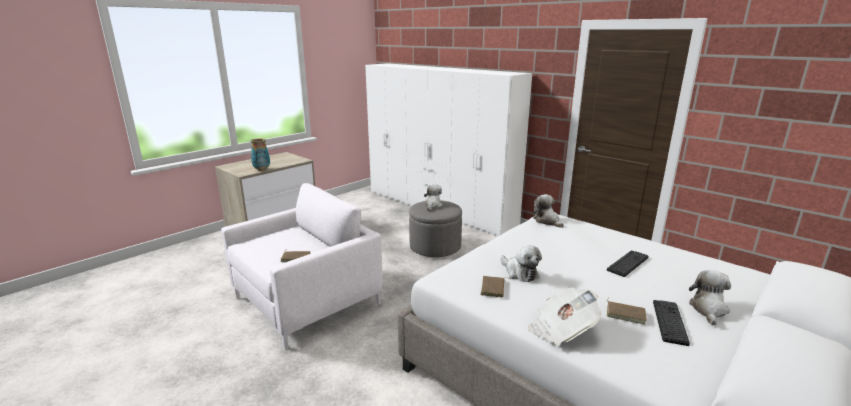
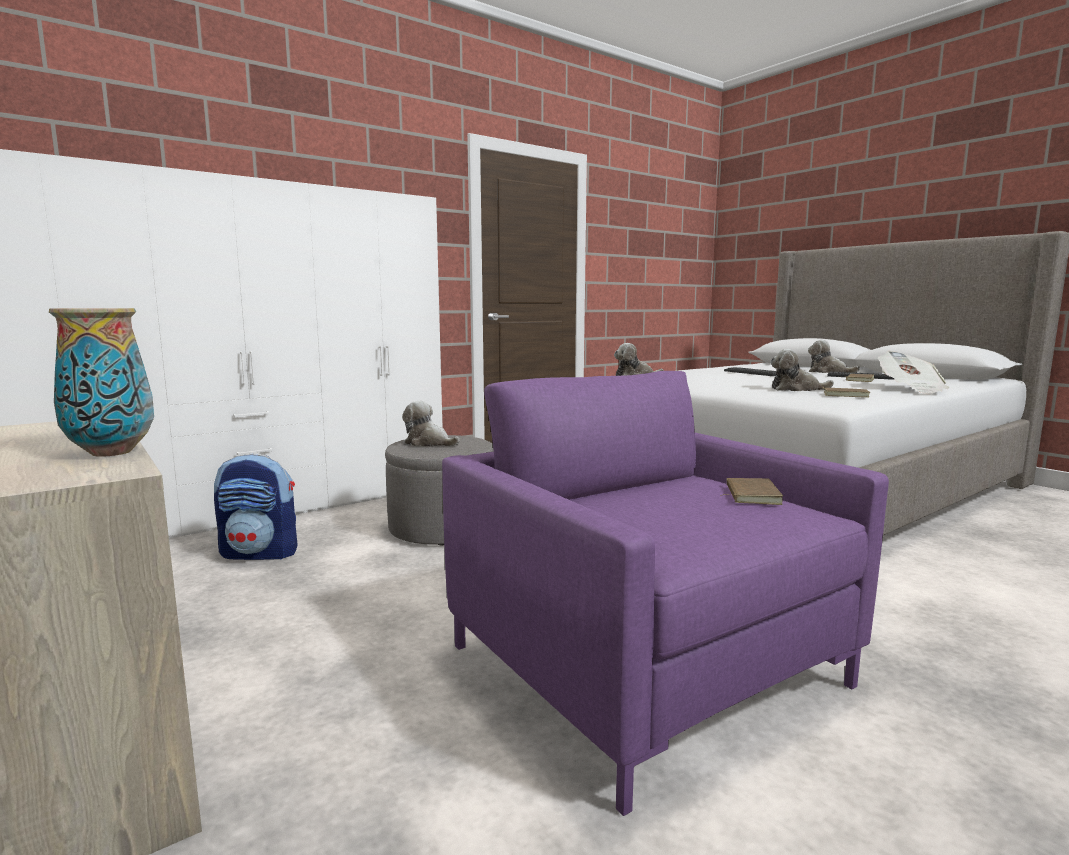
camera: 80 degrees left, 10 degrees down
(307, 301) = (647, 665): white armchair -> purple armchair
(395, 220) = (261, 553): none -> backpack
(519, 273) = (796, 389): plush toy -> plush toy turned 150 degrees counterclockwise

